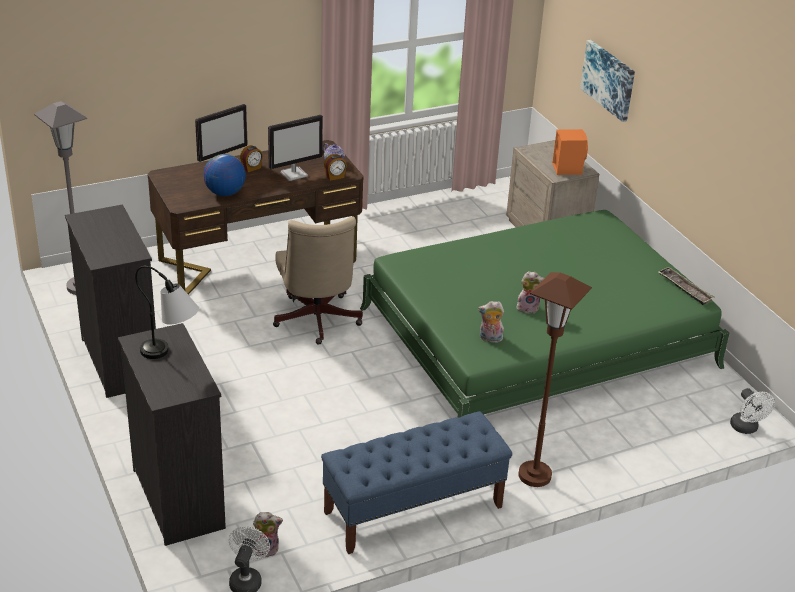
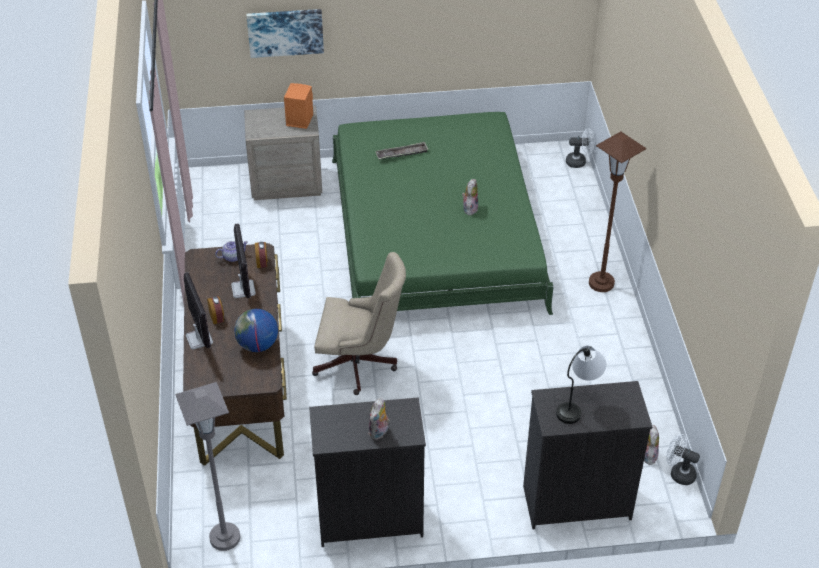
camera: 70 degrees left, 10 degrees up
(413, 510) = (623, 359): blue bench -> none
(490, 339) = (505, 241): plush toy -> plush toy (379, 432)
(684, 288) = (476, 119): tray -> tray (402, 153)

